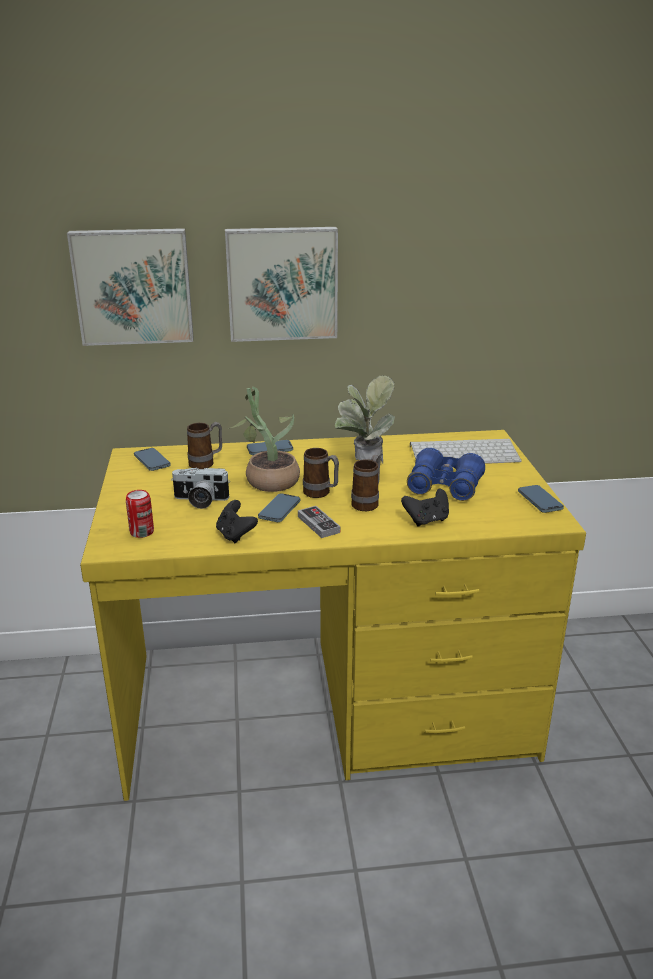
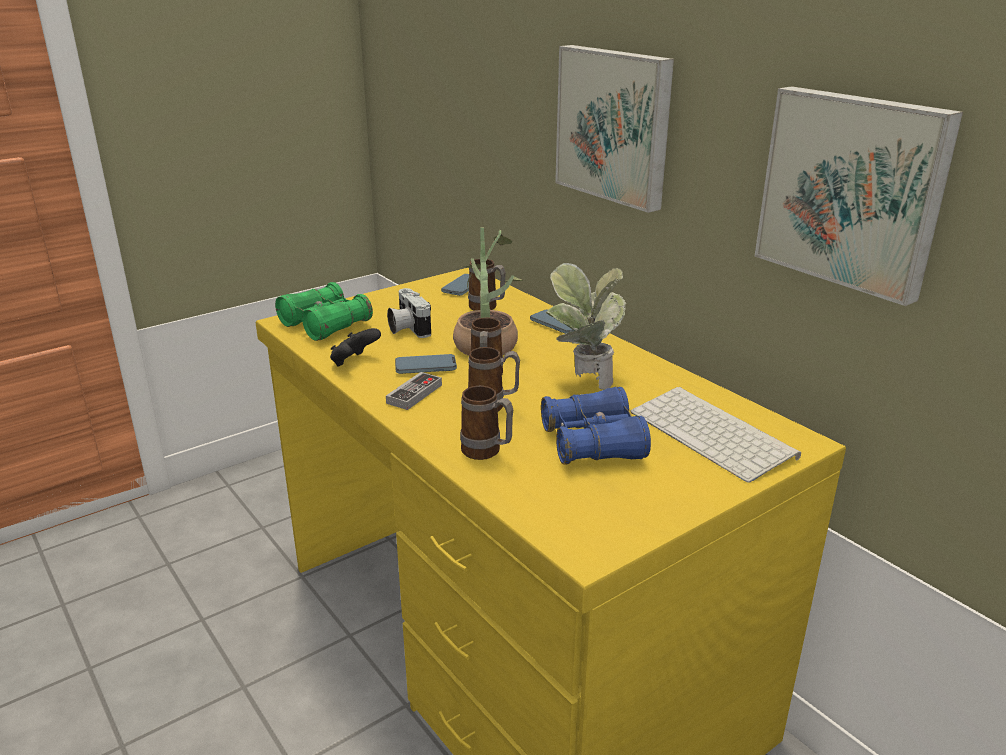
camera: 60 degrees right, 0 degrees up
(133, 286) = (502, 98): picture -> picture (853, 190)
(142, 532) = (325, 324): can -> green binoculars
(426, 520) = (487, 453): black game controller -> mug
(539, 501) = (637, 525): phone -> none

